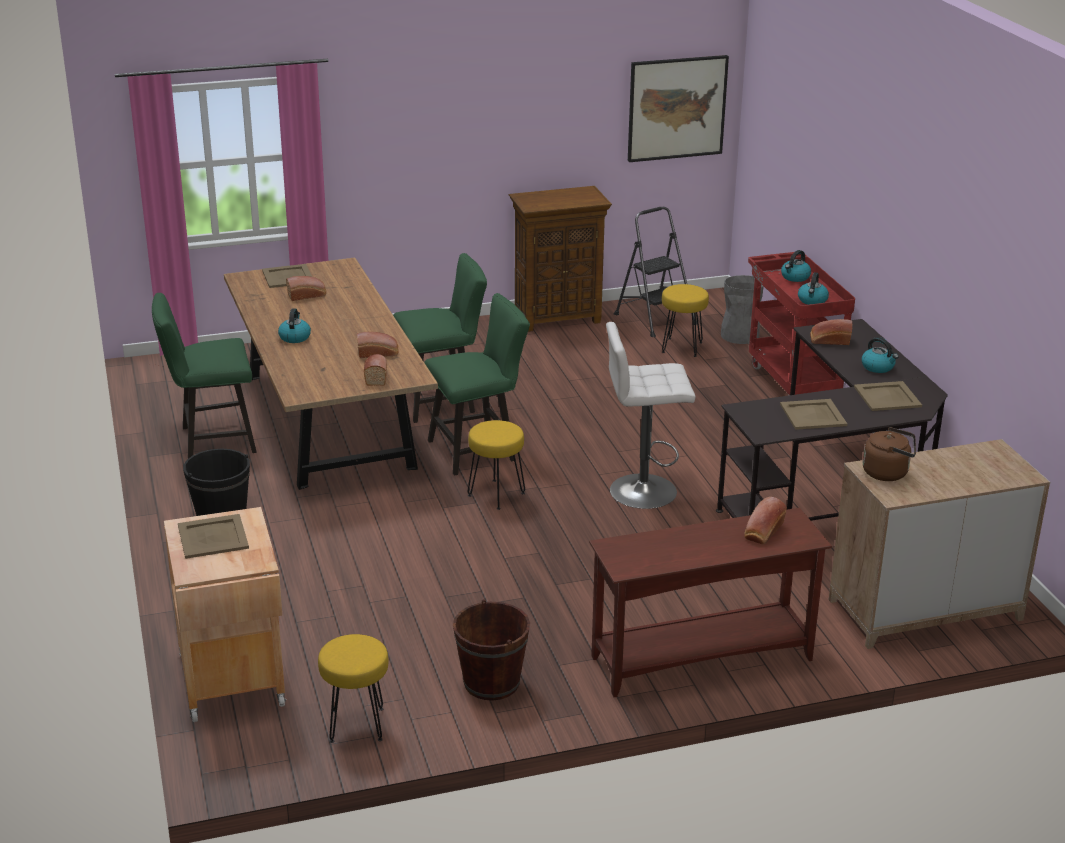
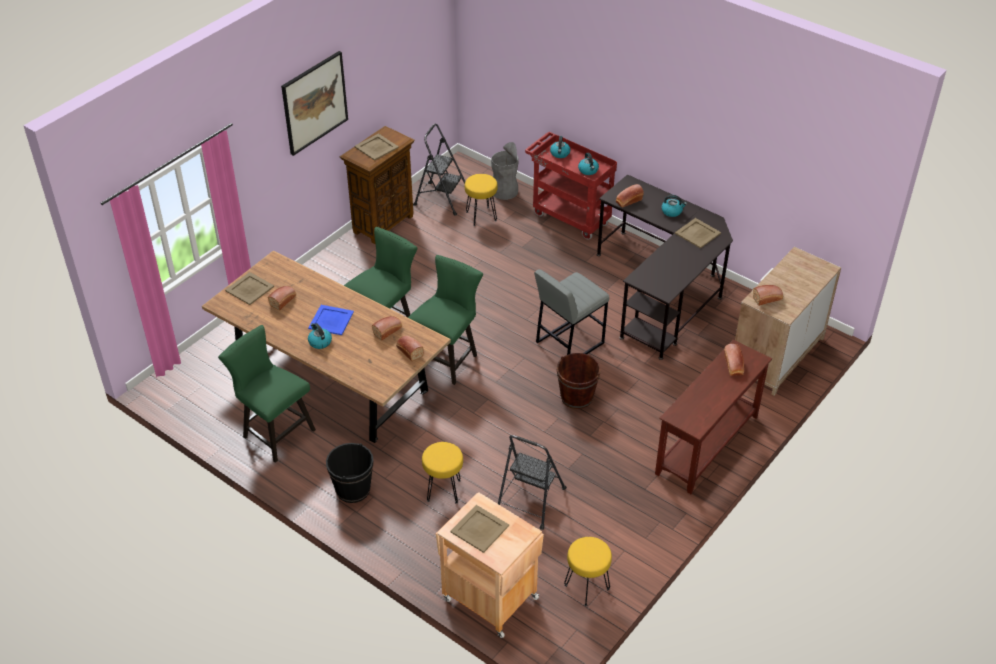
camera: 35 degrees left, 15 degrees up
(212, 440) = (274, 432): green chair -> green chair turned 90 degrees clockwise
(331, 325) = (331, 320): none -> blue tray
(400, 612) = (529, 500): none -> black step ladder
(491, 683) = (624, 520): brown bucket -> brown bucket (576, 397)
(495, 494) = (492, 387): yellow stool -> yellow stool (443, 491)
(642, 491) = (568, 343): white stool -> grey chair
(676, 108) = (422, 52): picture -> picture (314, 102)
(813, 415) = (676, 266): beige tray -> beige tray (377, 147)
(888, 473) = (768, 298): brown kettle -> bread

